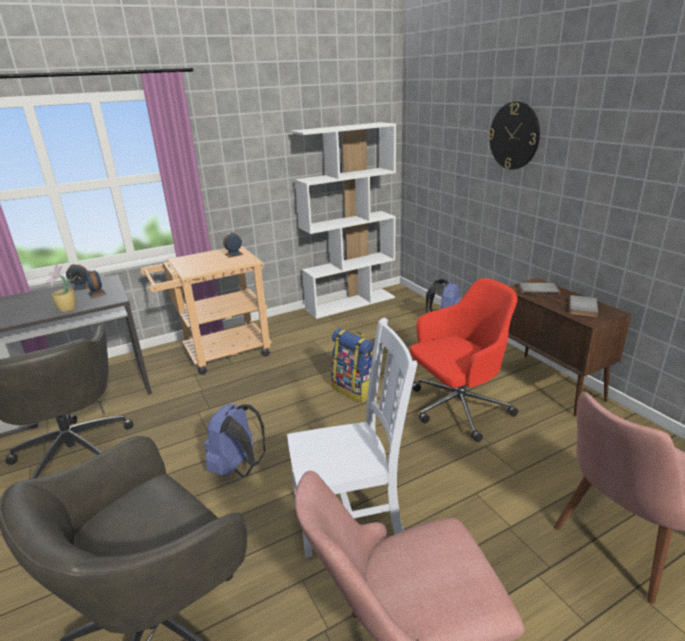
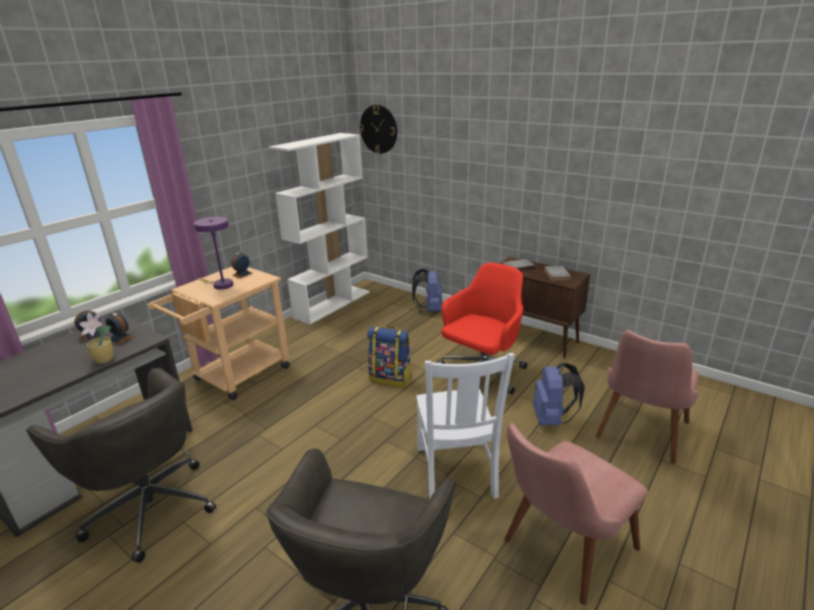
camera: 25 degrees left, 0 degrees up
(207, 261) = (220, 285): none -> purple table lamp
(238, 468) = (336, 469): blue backpack -> blue backpack (552, 419)
(351, 514) = (456, 474): white chair -> white chair turned 120 degrees clockwise
(514, 136) = (476, 144): wall clock -> wall clock (378, 129)

